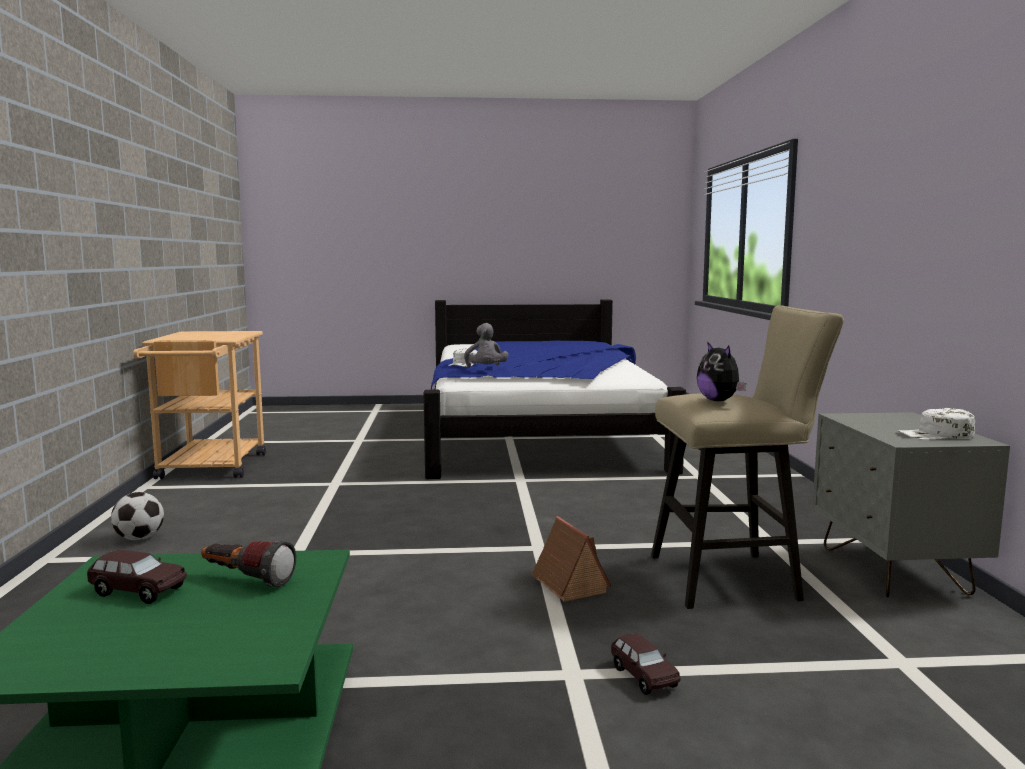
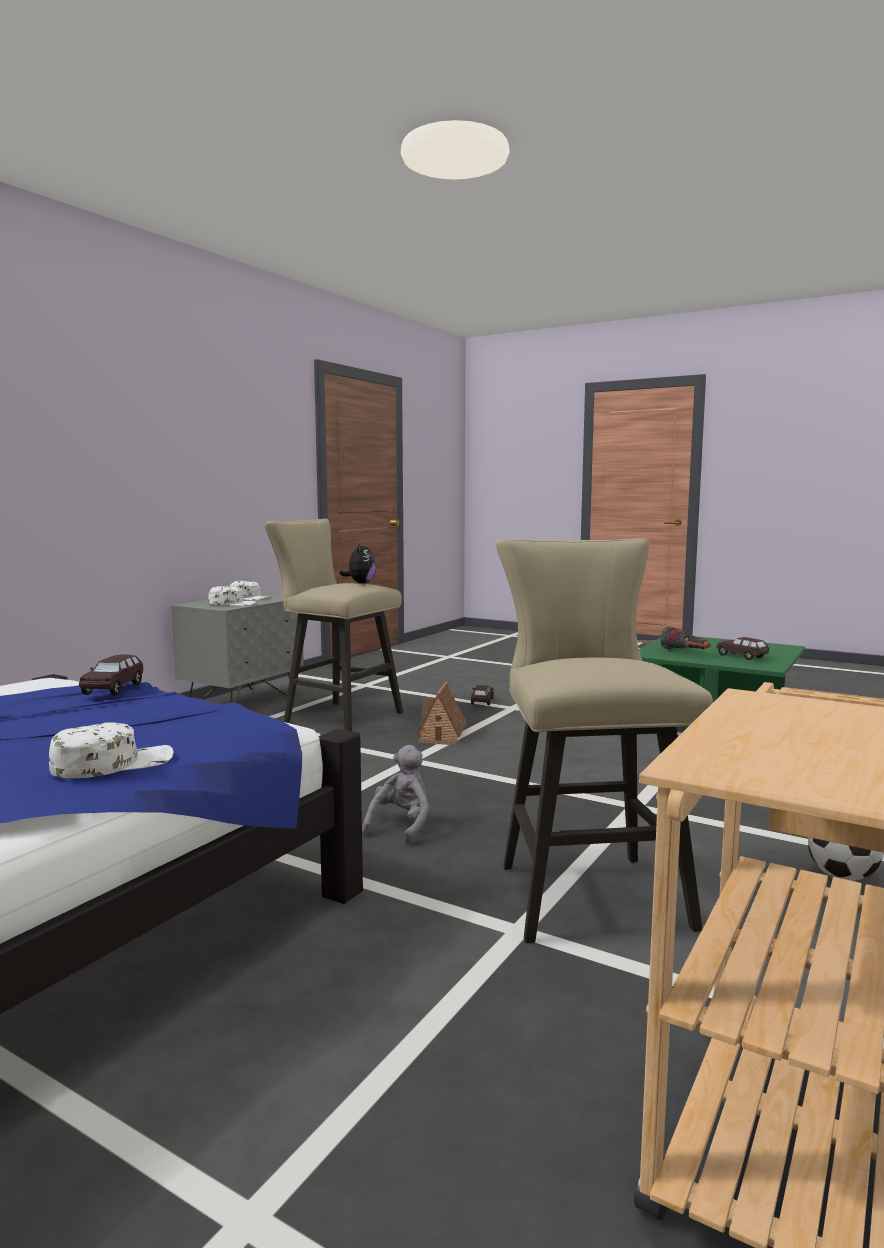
camera: 145 degrees left, 0 degrees up
(310, 501) = (586, 889): none -> beige stool
(486, 370) = (173, 723): grey plush toy -> grey plush toy (401, 826)
(563, 371) = (113, 688): none -> brown toy car
(876, 422) = (233, 603): none -> white cap

